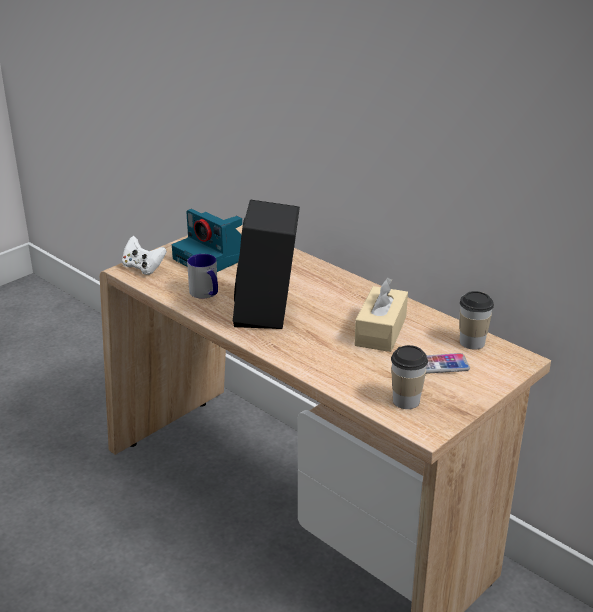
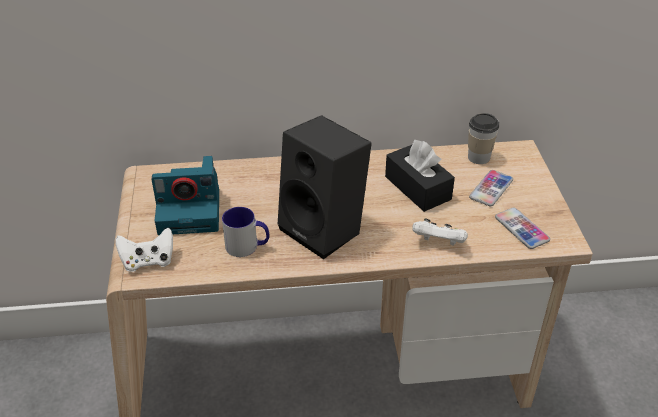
camera: 50 degrees left, 10 degrees up
(325, 368) = (439, 243): none -> white game controller
(381, 331) = (417, 188): beige tissue box -> black tissue box
(406, 401) = (521, 229): cup -> phone

